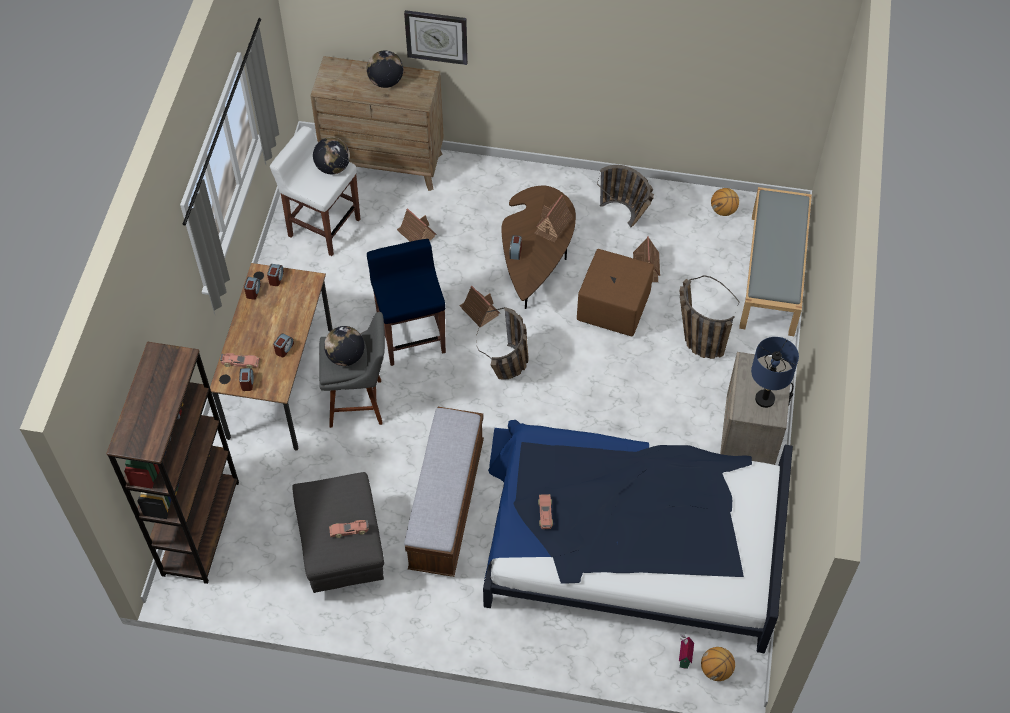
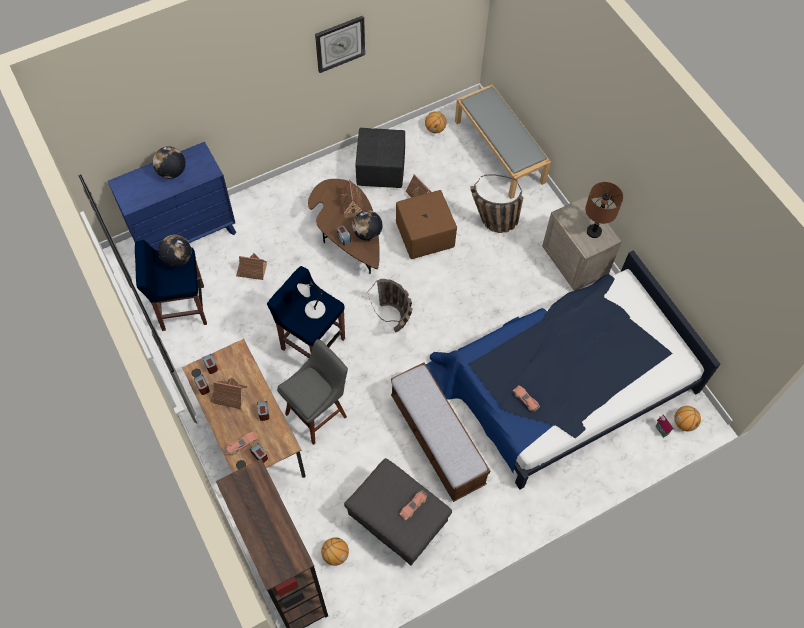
camera: 40 degrees left, 5 degrees up
(261, 536) = (335, 554): none -> basketball
(323, 227) = (182, 308): white stool -> blue stool
(345, 356) = (309, 387): globe -> globe (367, 233)
(384, 164) = (185, 236): brown dresser -> blue dresser
(411, 290) = (313, 310): none -> grey table lamp
(436, 36) = (194, 115): wall clock -> wall clock (340, 43)
(479, 311) = (342, 295): toy house -> toy house (229, 395)
(626, 217) = (380, 171): basket -> black ottoman
(765, 399) = (593, 231): blue table lamp -> brown table lamp

